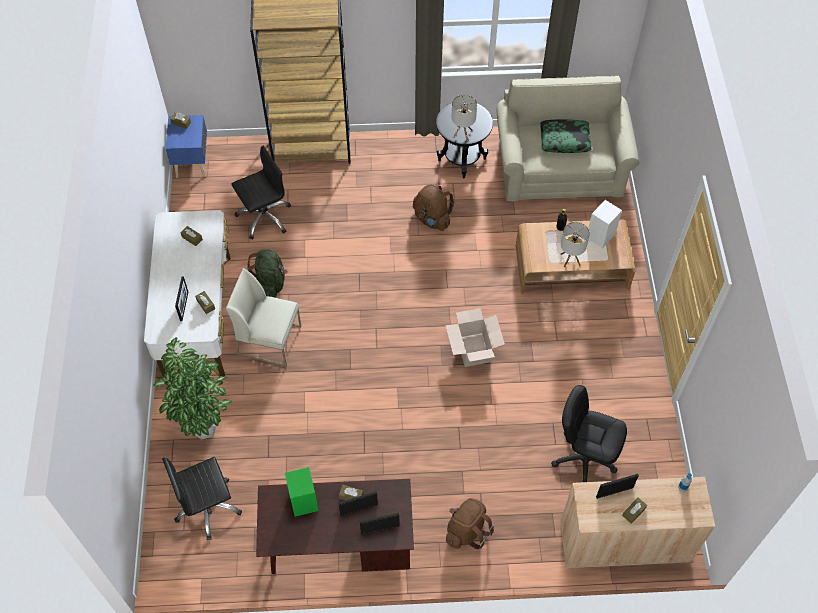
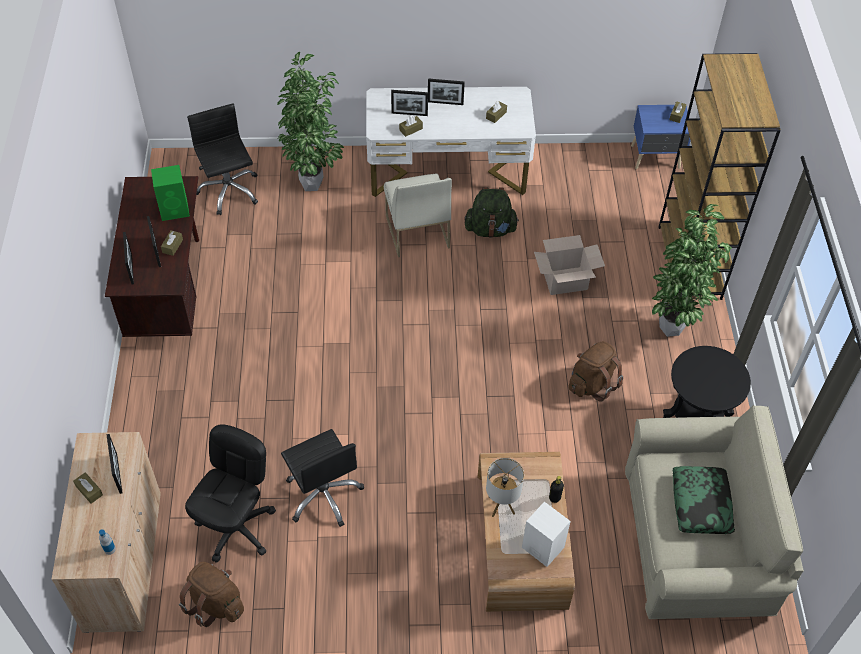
camera: 90 degrees right, 5 degrees down
(171, 277) = (445, 103): none -> picture frame
(264, 217) = (582, 221): black office chair -> black office chair (324, 494)
(270, 340) = (416, 231): white chair -> white chair turned 150 degrees clockwise
(380, 166) = (672, 331): none -> potted plant
(462, 133) = (689, 374): table lamp -> none
(466, 530) = (166, 402): brown backpack -> brown backpack (215, 603)
(474, 350) = (396, 420): cardboard box -> cardboard box (565, 281)

